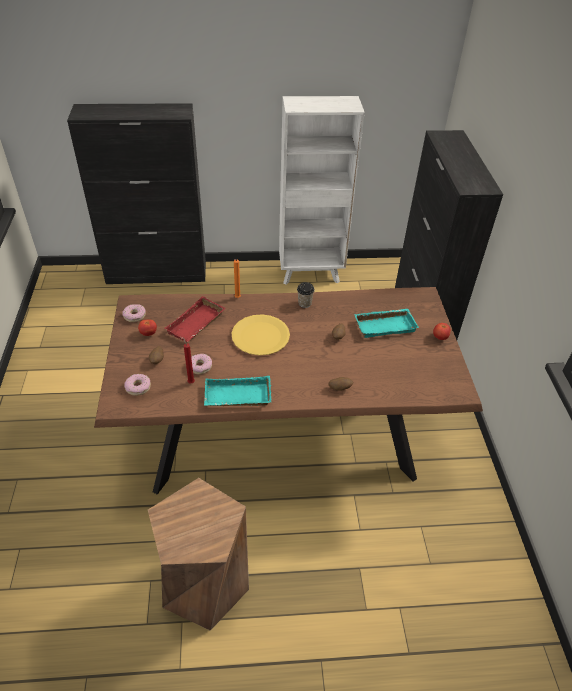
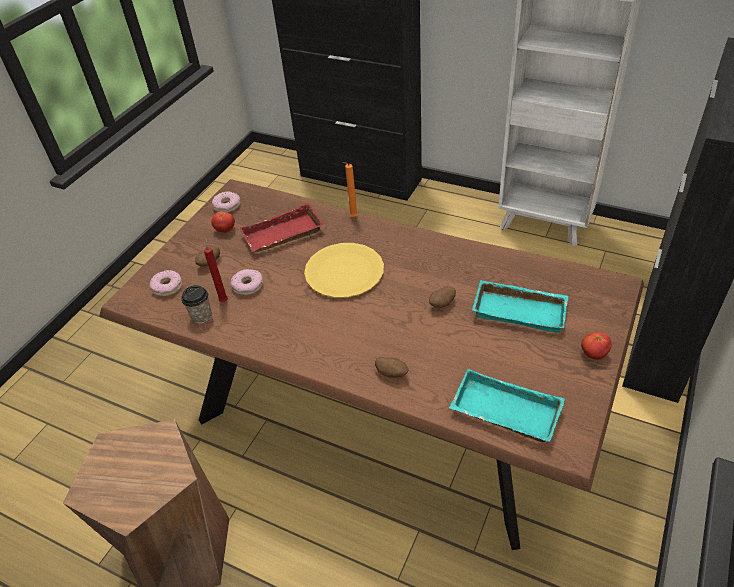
camera: 35 degrees right, 0 degrees up
(237, 397) = (258, 337): turquoise tray -> turquoise tray (503, 413)
(304, 303) = (431, 247): cup -> cup (201, 316)

